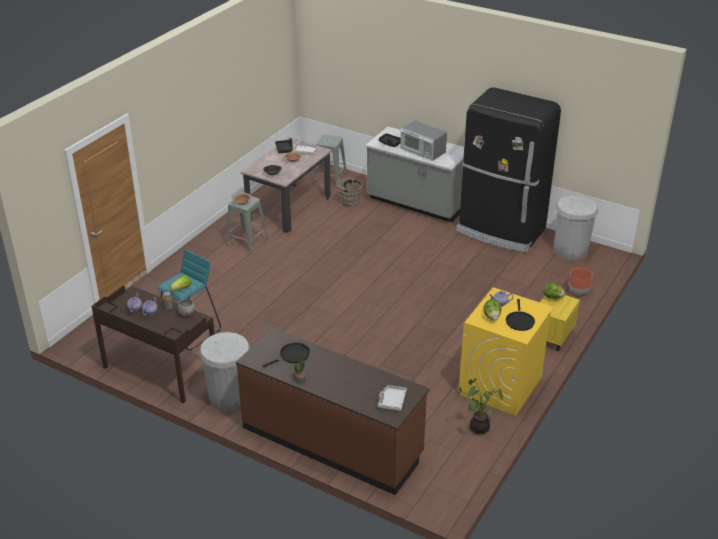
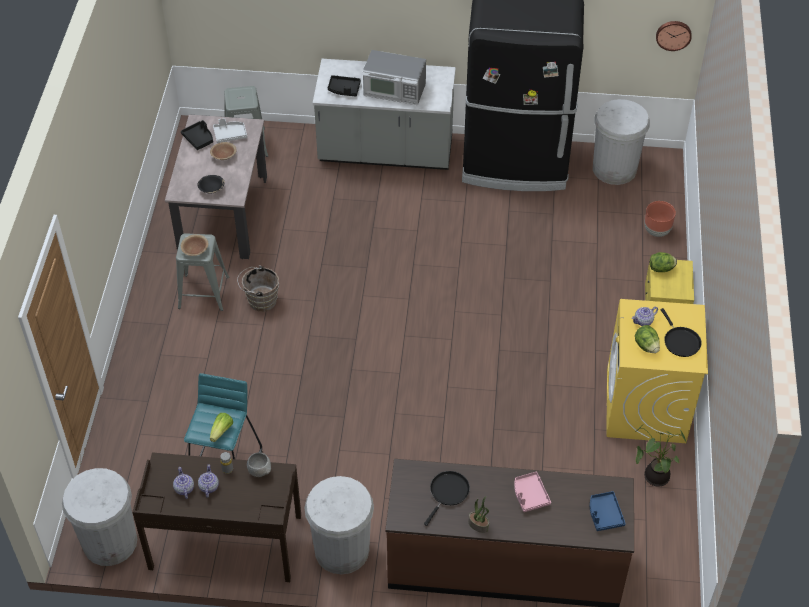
camera: 25 degrees left, 15 degrees up
(92, 346) = (110, 542): none -> white trash can
(347, 374) = (530, 495): none -> pink tray
(349, 202) = (296, 177): brown bucket -> brown bucket (260, 300)
(392, 401) = (604, 514): grey tray -> blue tray
(624, 149) = (673, 34): none -> wall clock

